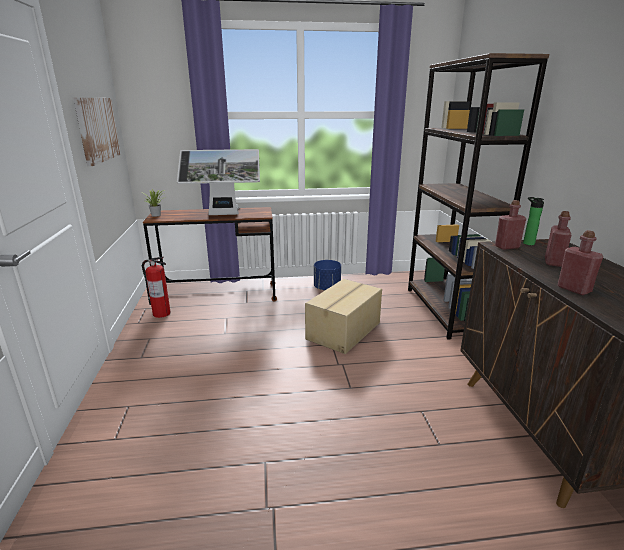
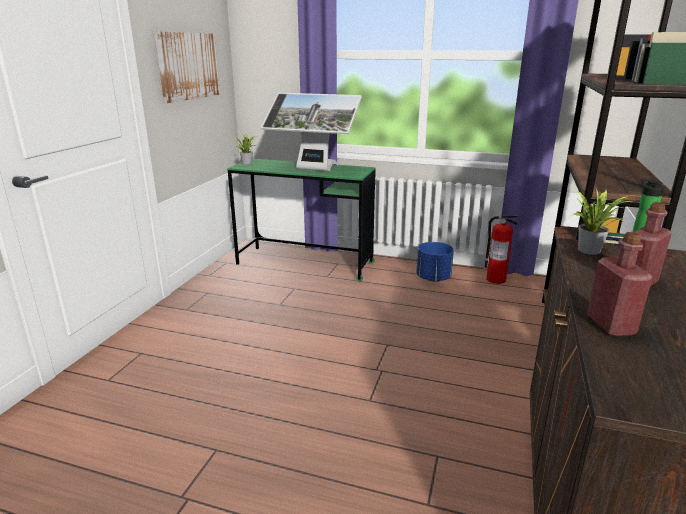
camera: 25 degrees right, 0 degrees up
(161, 313) = (235, 270): fire extinguisher -> fire extinguisher (495, 279)
(219, 295) = (305, 263): brown desk -> green desk
(344, 331) = (415, 333): cardboard box -> none
(507, 247) = (592, 251): red bottle -> potted plant

